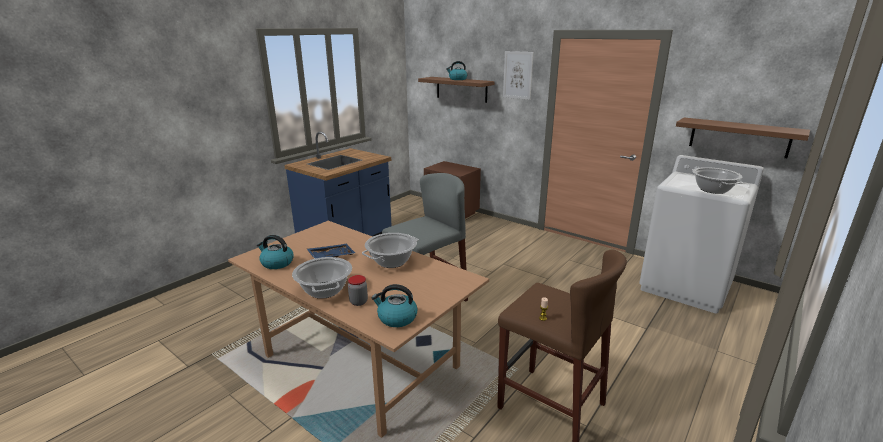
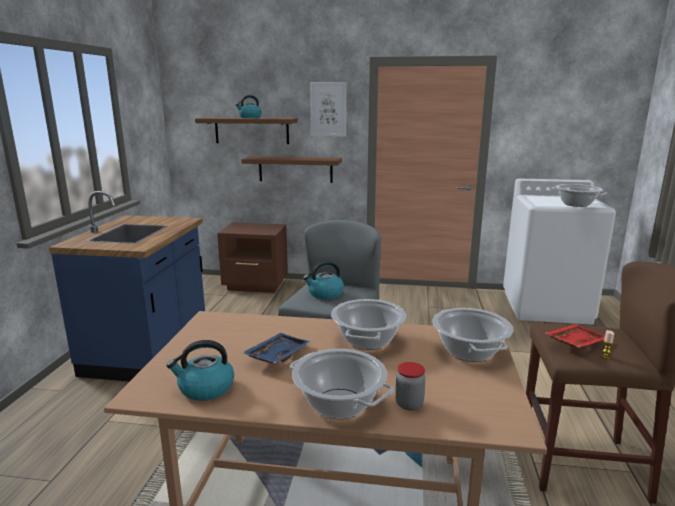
camera: 30 degrees left, 5 degrees down
(396, 318) = (487, 408): kettle -> kettle (325, 294)
(441, 285) = (469, 351): none -> cooking pot
(536, 303) = (574, 343): none -> red tray
(739, 137) = (565, 156): brown shelf -> brown shelf (295, 169)

